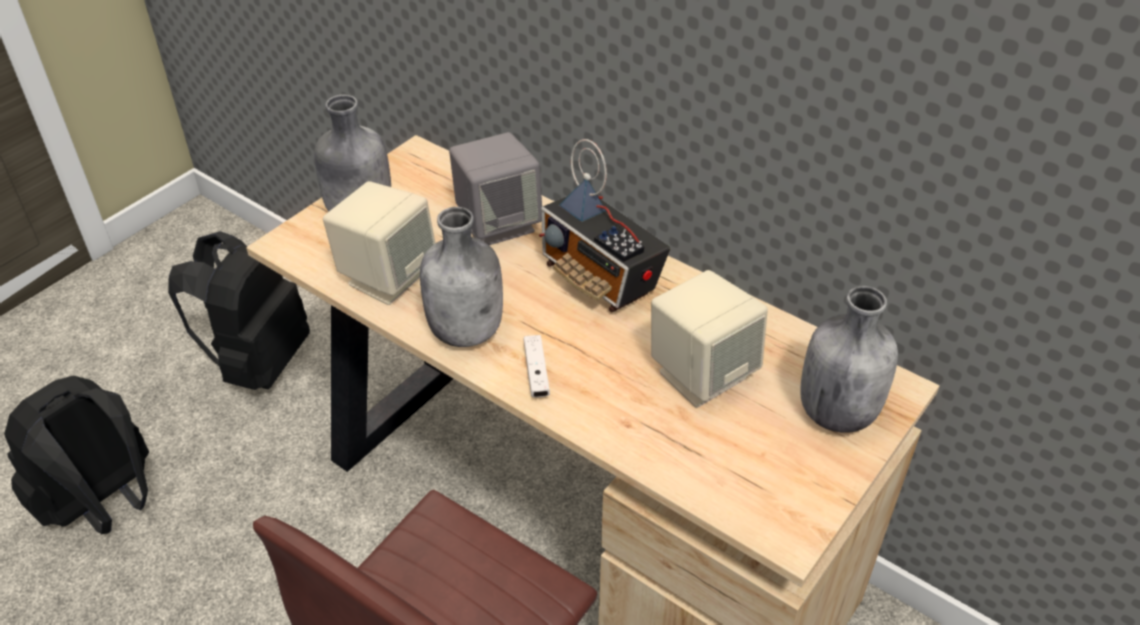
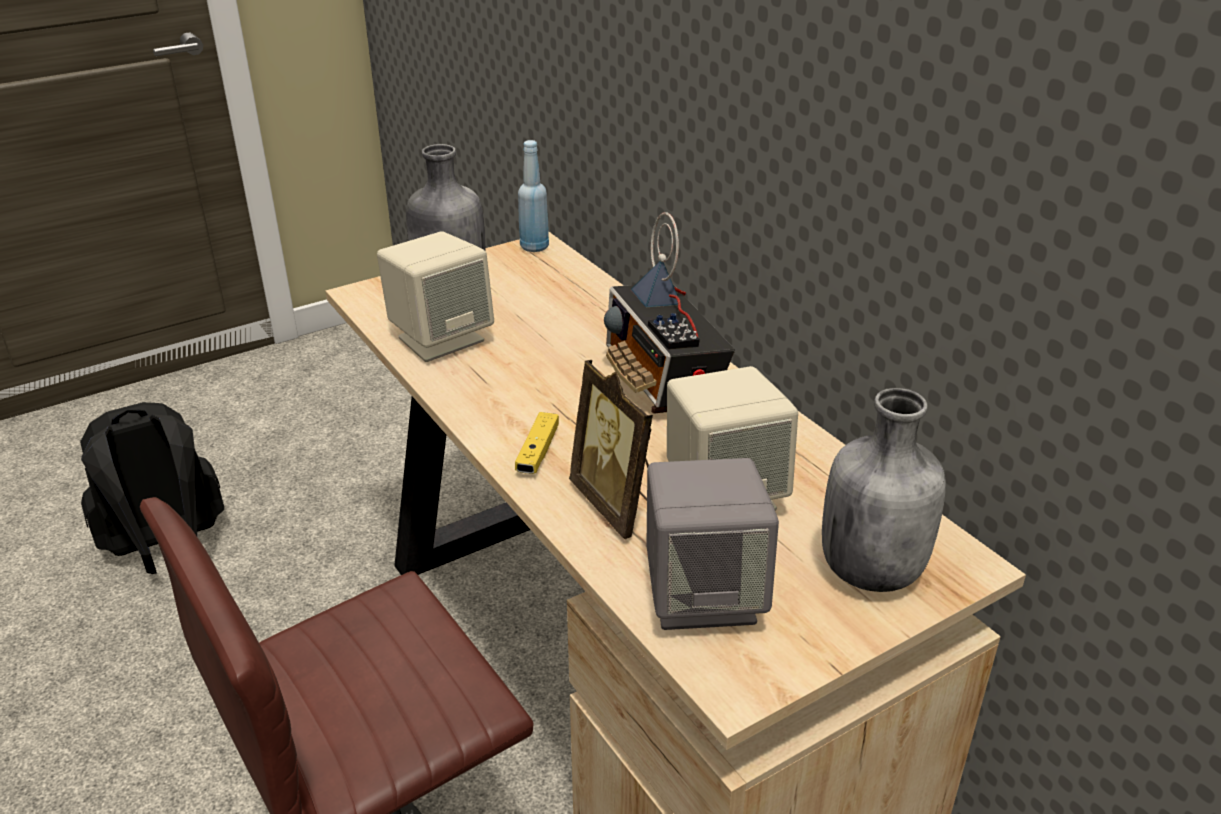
camera: 20 degrees right, 10 degrees down
(258, 362) = (372, 460): black backpack -> none
(413, 156) = (534, 247): none -> blue bottle
(467, 330) = (490, 400): grey bottle -> none
(498, 224) = (583, 316): grey speaker -> grey speaker (704, 596)
(536, 373) = (538, 452): white game controller -> yellow game controller
(627, 405) = (619, 505): none -> picture frame

